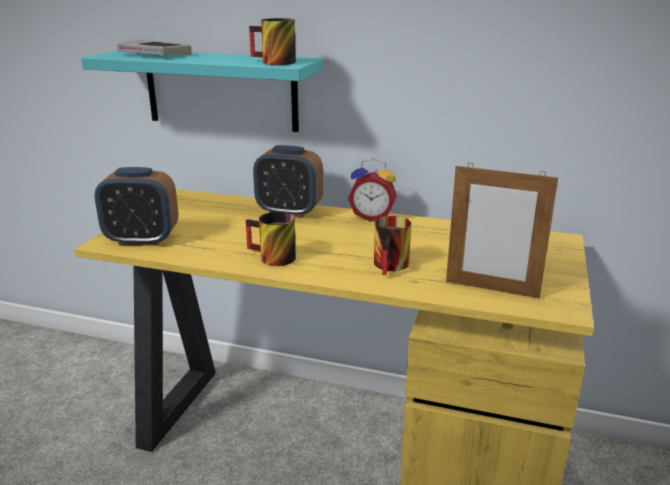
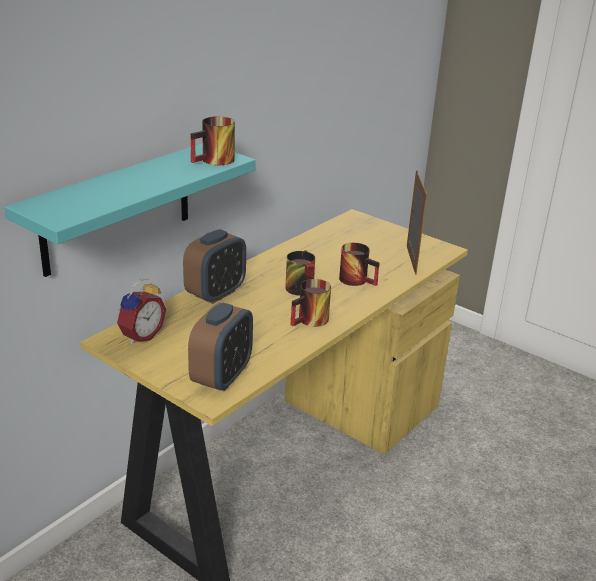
camera: 70 degrees left, 5 degrees up
(154, 54) = (91, 196): book -> none
(343, 239) = (297, 285): none -> mug
(372, 217) = (261, 263): alarm clock -> alarm clock (140, 335)
(491, 289) = (411, 260): picture frame -> picture frame turned 45 degrees counterclockwise

